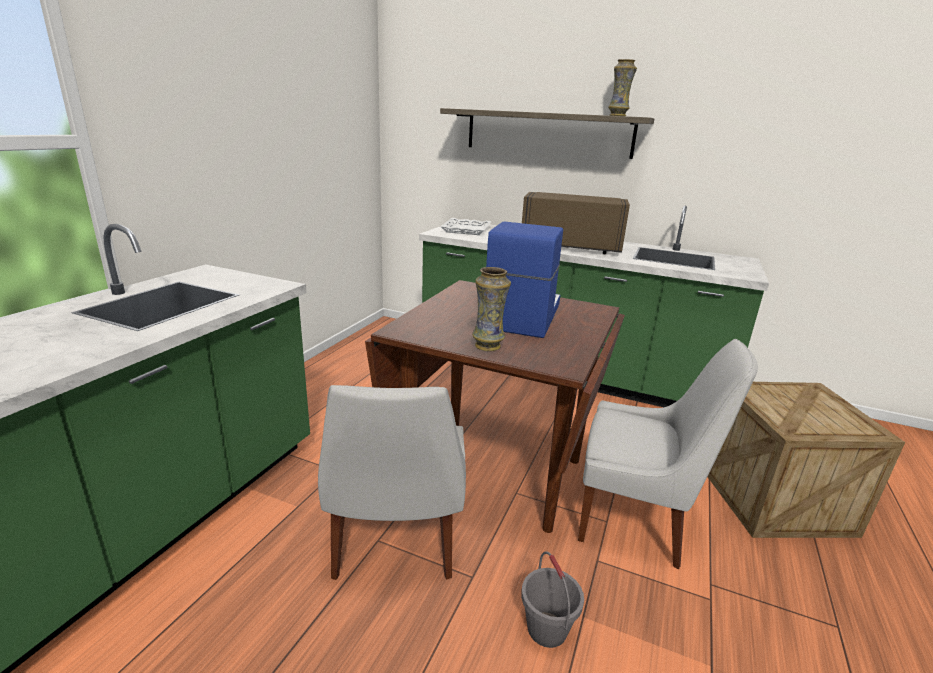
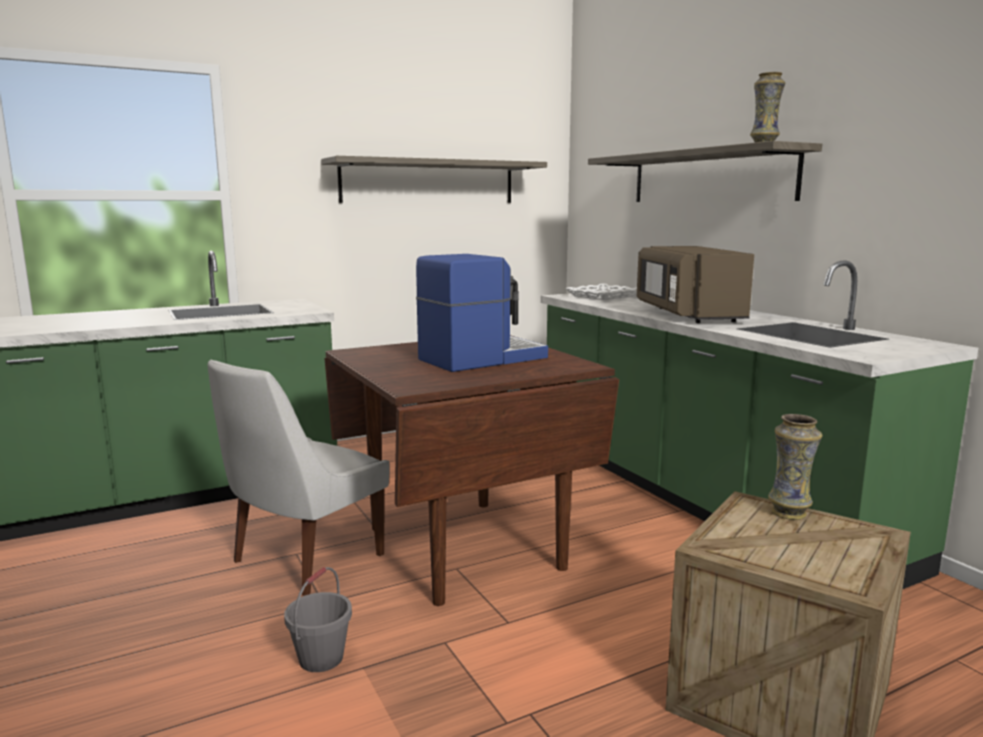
camera: 40 degrees right, 10 degrees down
(287, 122) = (429, 182): none -> shelf
(488, 346) = (389, 368): vase -> vase (789, 513)
(570, 246) = (687, 314): brown microwave -> brown microwave turned 150 degrees counterclockwise
(636, 520) = (542, 634): white chair -> none

